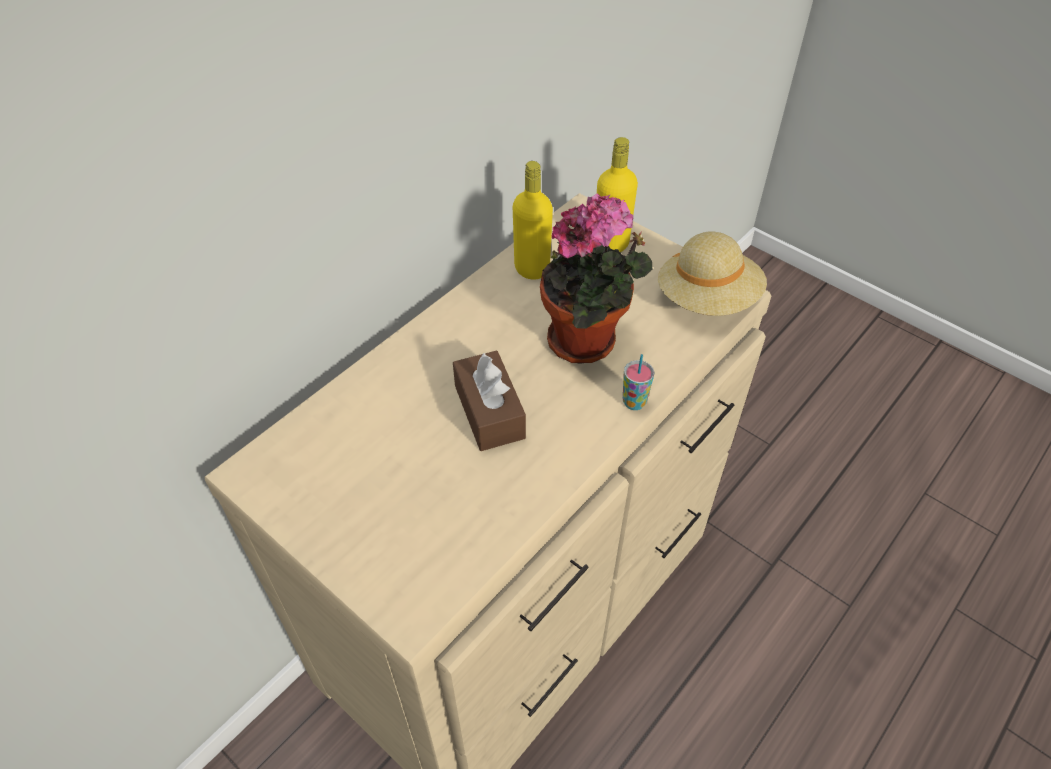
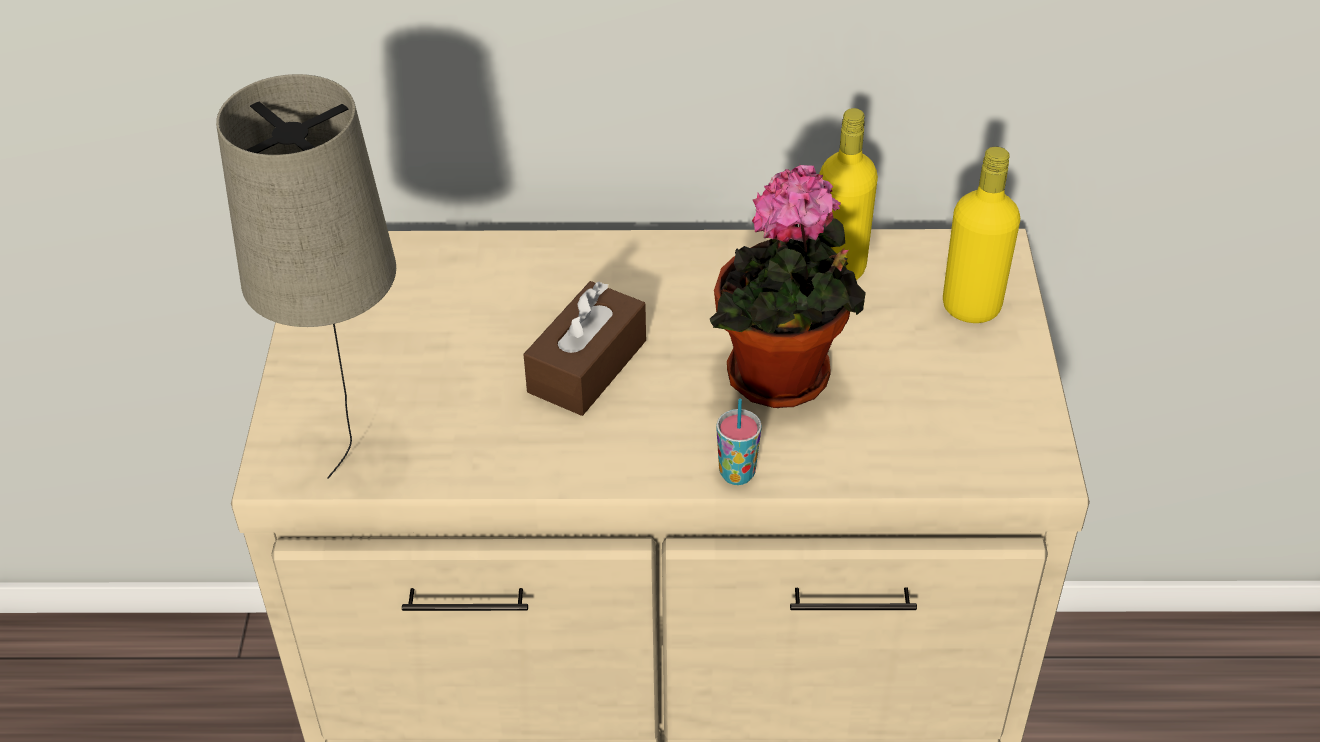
camera: 50 degrees right, 5 degrees down
(446, 569) = (357, 459): none -> beige table lamp
(707, 299) = (992, 445): beige hat -> none

